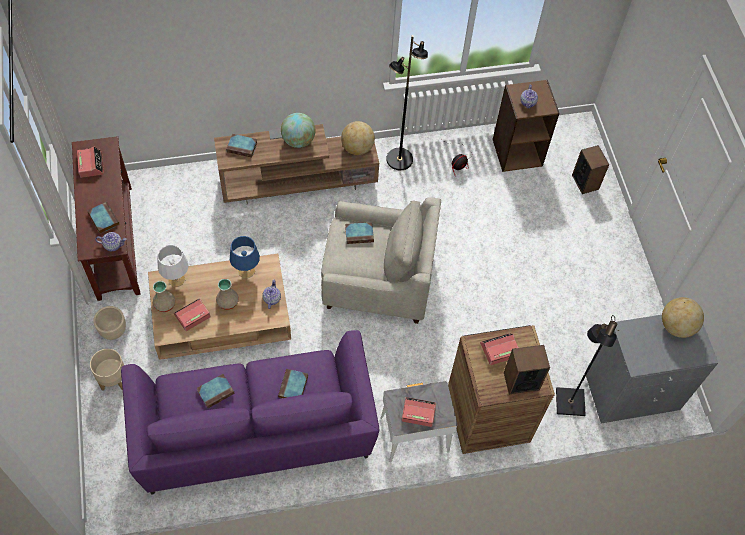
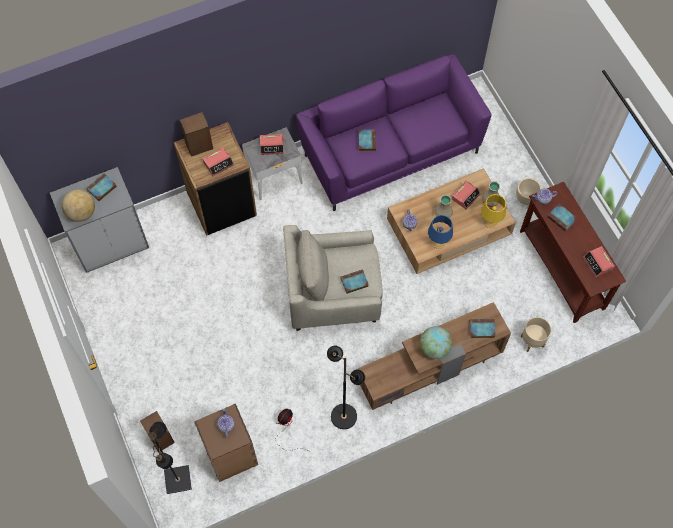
camera: 170 degrees right, 5 degrees up
(113, 380) = (508, 164): beige planter -> beige planter (532, 341)
(176, 279) = (490, 222): white table lamp -> yellow table lamp
(216, 391) = (420, 126): book -> book (101, 189)
(357, 148) = (382, 378): globe -> none
(570, 402) = (159, 228): black floor lamp -> black floor lamp (177, 479)

